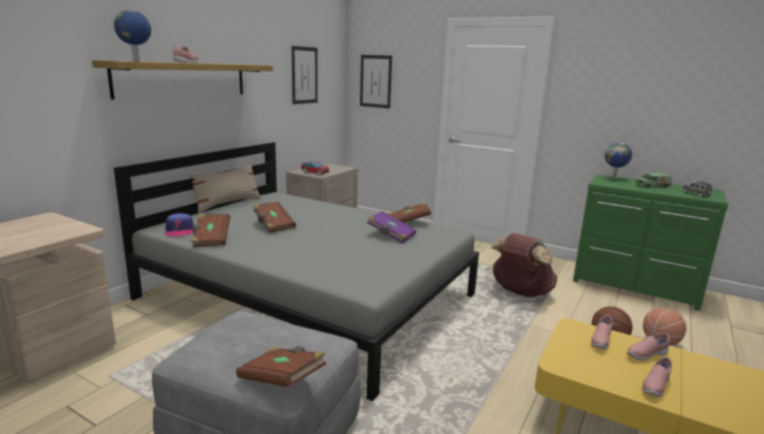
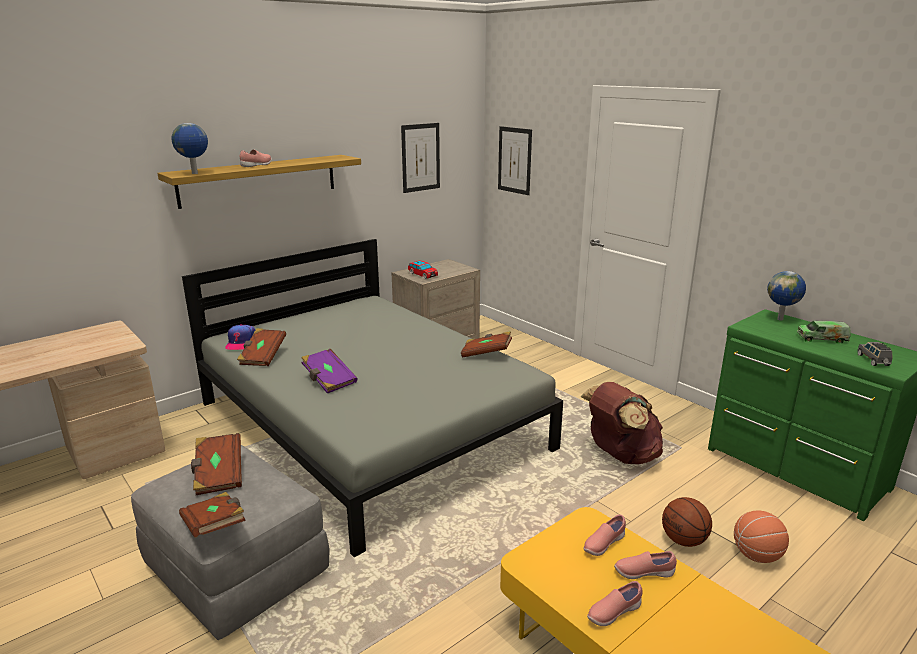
camera: 20 degrees right, 5 degrees up
(227, 204) = (311, 310): beige pillow -> none
(273, 225) = (334, 344): brown book -> brown book (218, 475)
(391, 235) = (449, 371): purple book -> purple book (328, 380)

